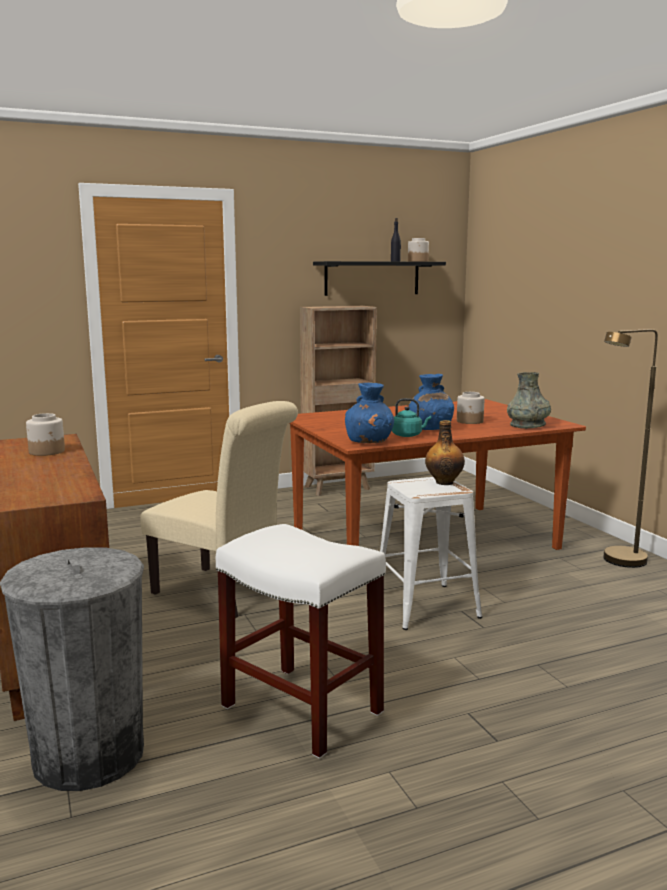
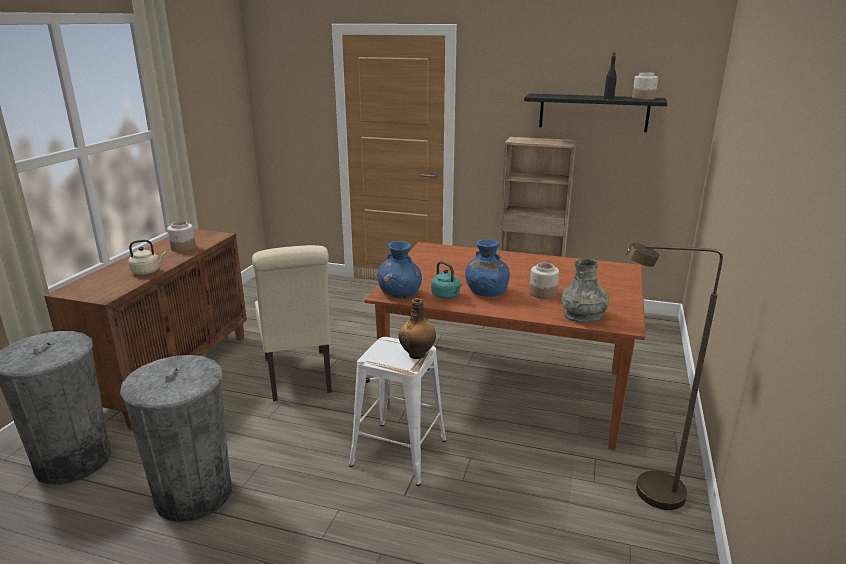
camera: 40 degrees right, 10 degrees up
(67, 472) = (147, 271): none -> beige kettle
(303, 709) = (194, 494): white stool -> grey trash can

